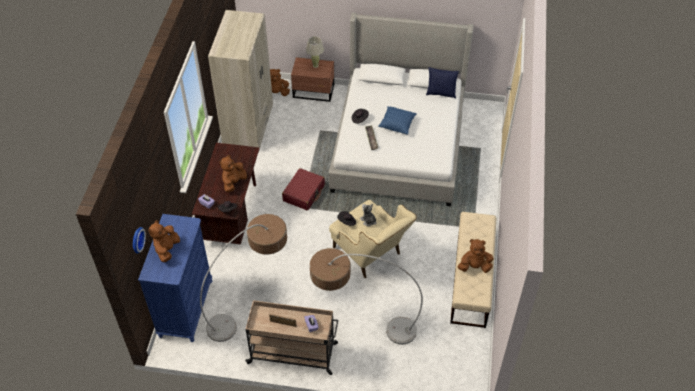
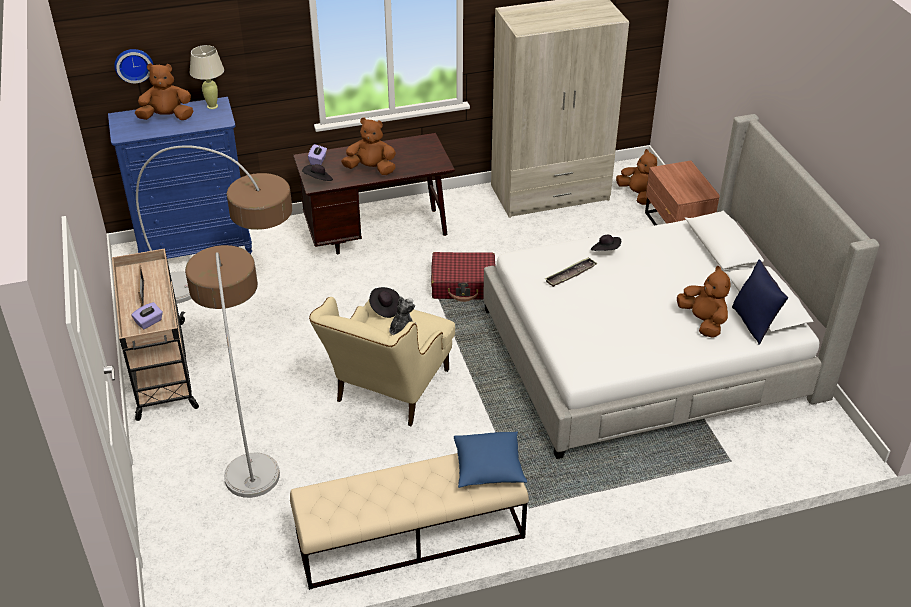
camera: 65 degrees right, 10 degrees down
(315, 65) = (692, 183): beige table lamp -> beige table lamp (212, 106)
(397, 124) = (629, 294): blue pillow -> blue pillow (489, 468)
(474, 266) = (384, 494): brown plush toy -> brown plush toy (703, 322)

